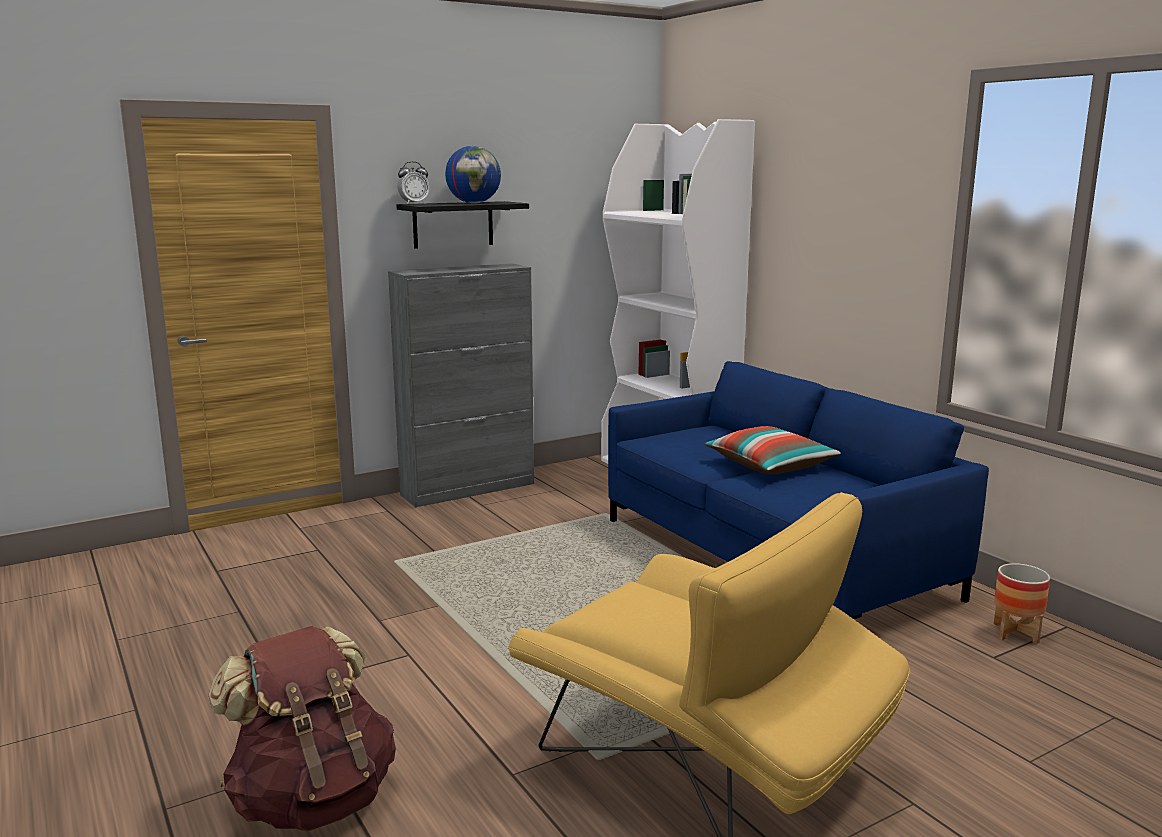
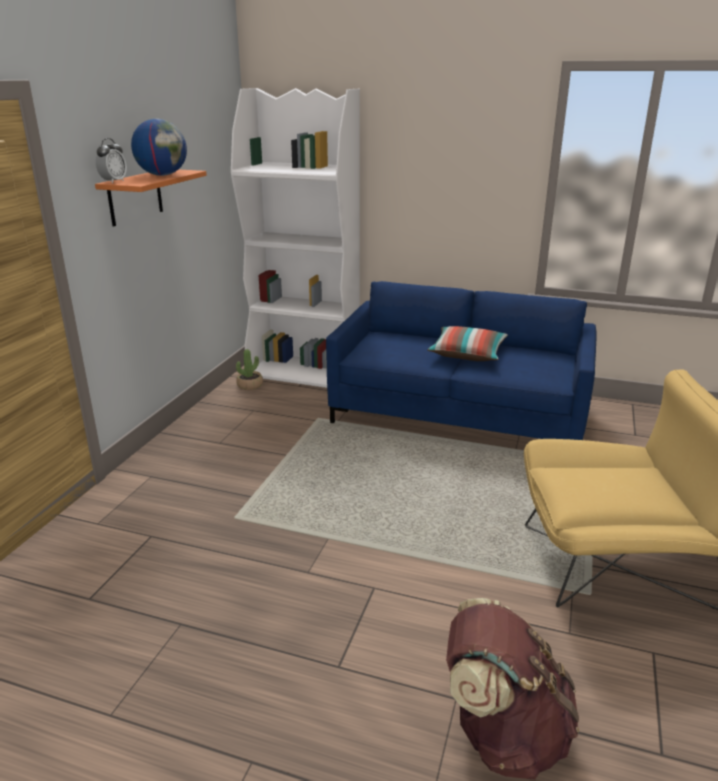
camera: 40 degrees left, 10 degrees up
(453, 224) = (135, 197): black shelf -> orange shelf
(469, 489) = (186, 432): grey cabinet -> none
(591, 469) = (250, 385): none -> potted plant
(1016, 633) = (622, 417): planter -> none

